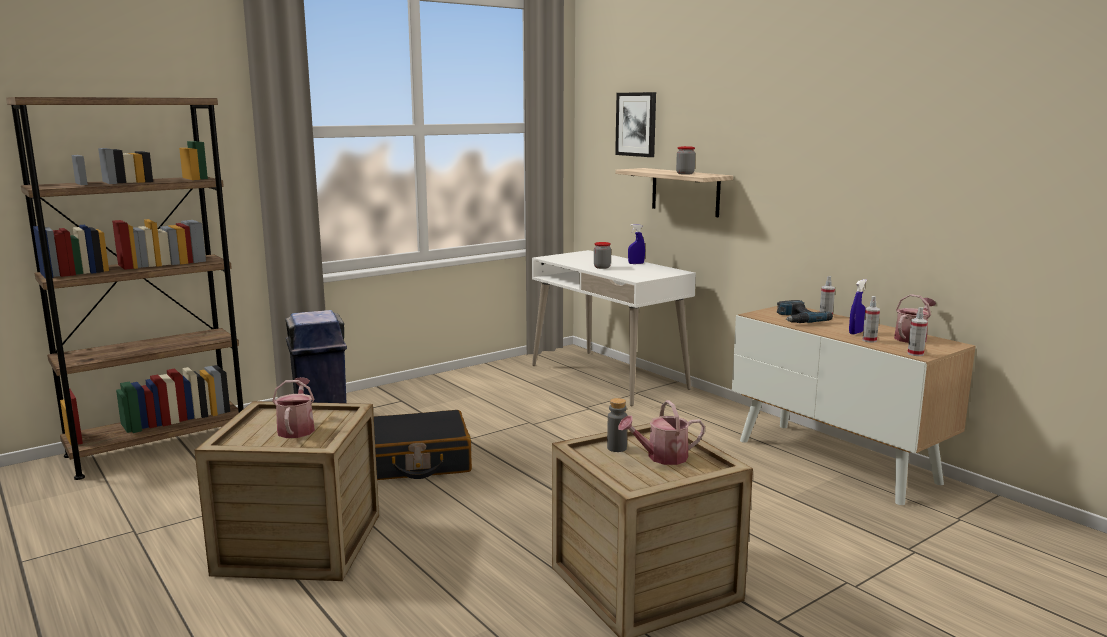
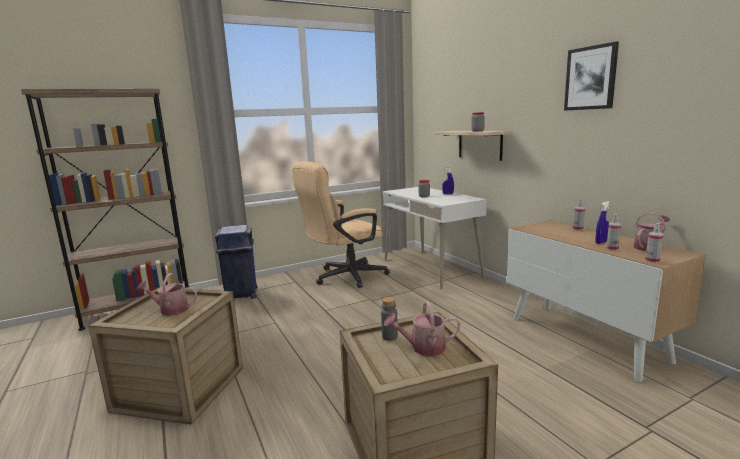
camera: 10 degrees right, 0 degrees up
(297, 428) = (170, 310): watering can -> watering can turned 90 degrees counterclockwise
(416, 461) = (285, 326): black suitcase -> none
(477, 392) = (344, 277): none -> beige office chair
(636, 124) = (449, 102): picture -> picture (591, 78)
(797, 319) = (555, 231): power drill -> none

